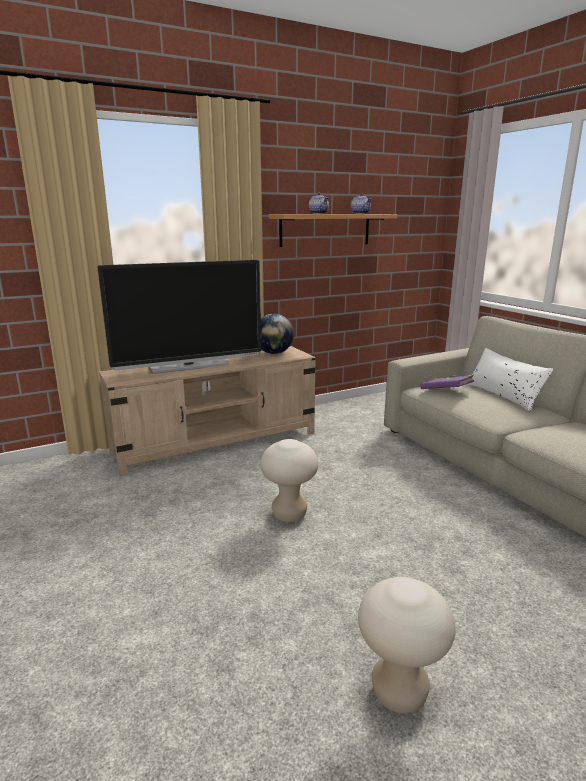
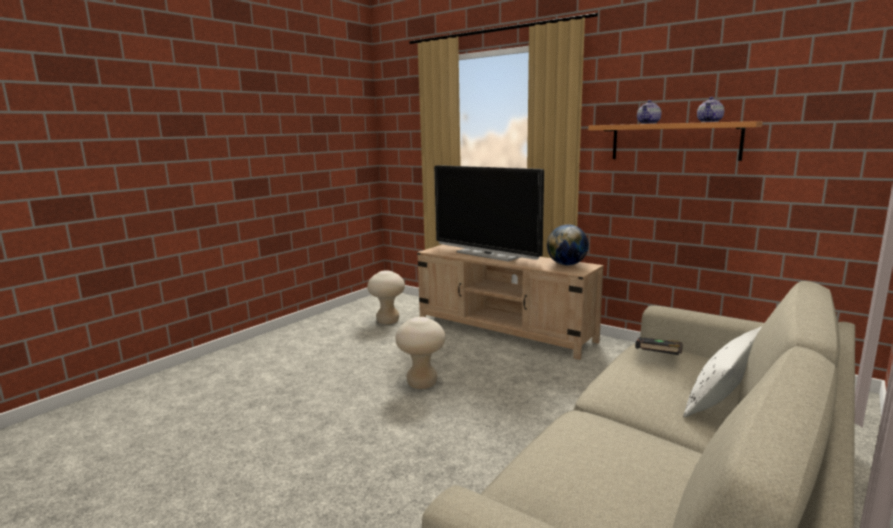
camera: 65 degrees right, 5 degrees down
(399, 692) = (243, 466): beige stool -> beige stool (388, 321)
(446, 391) = (658, 357): purple book -> black book

